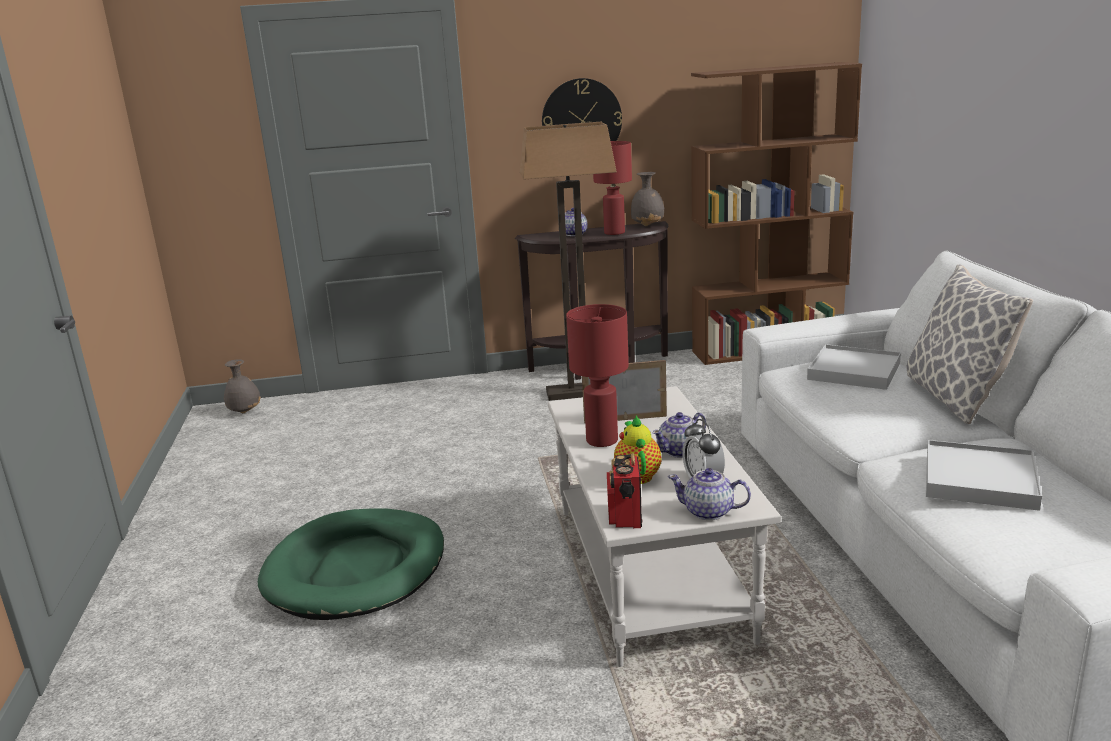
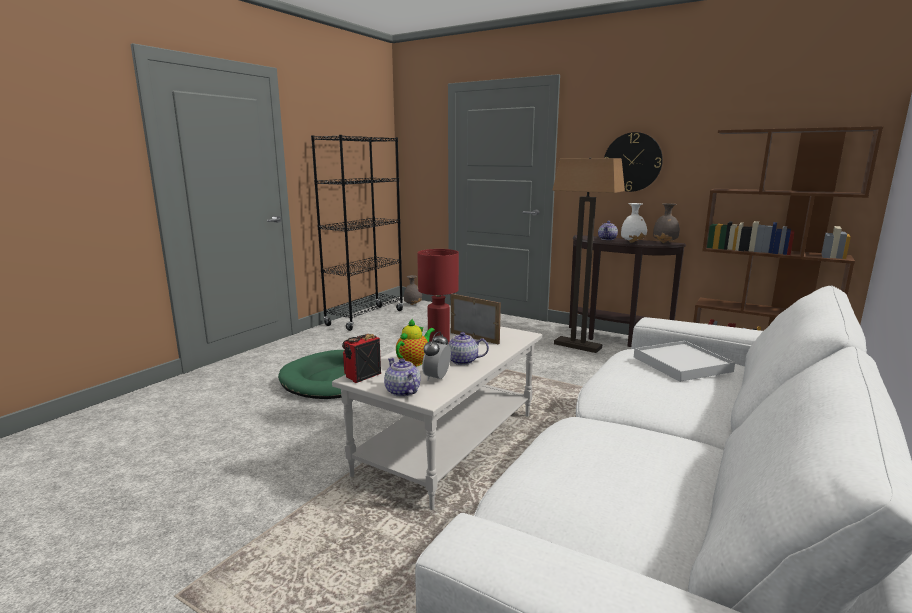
camera: 40 degrees right, 5 degrees down
(204, 461) = (365, 318): none -> black bookcase
(615, 232) = (633, 242): red table lamp -> white vase
(955, 398) = (732, 407): pillow -> none
(979, 480) = (607, 455): white tray -> none

